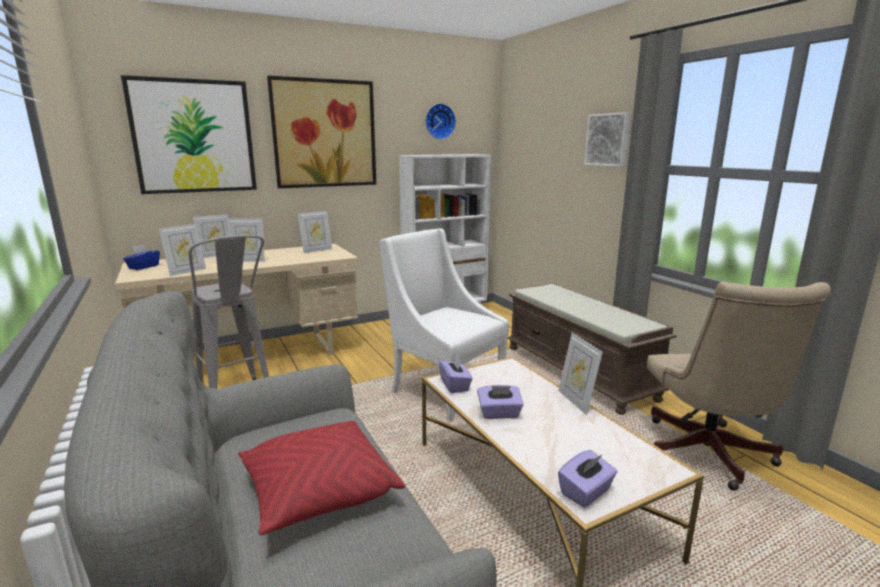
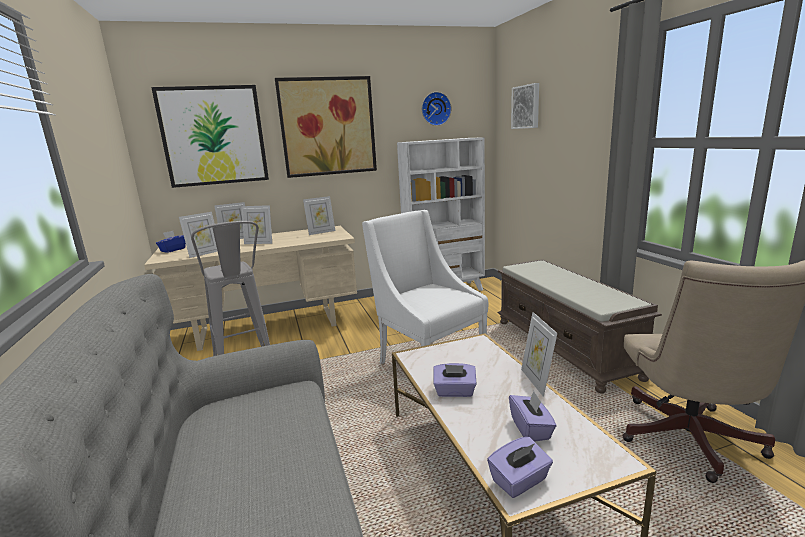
camera: 10 degrees right, 0 degrees up
(318, 491) = (257, 462): red pillow -> none
(455, 385) = (420, 361): purple tissue box -> purple tissue box (531, 429)
(608, 140) = (594, 116): picture -> picture (526, 107)

